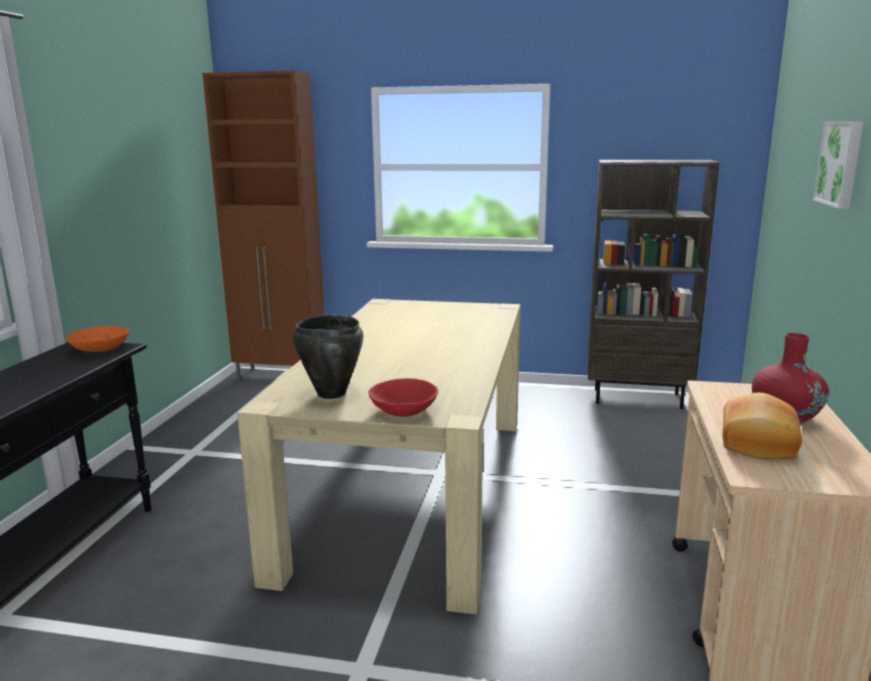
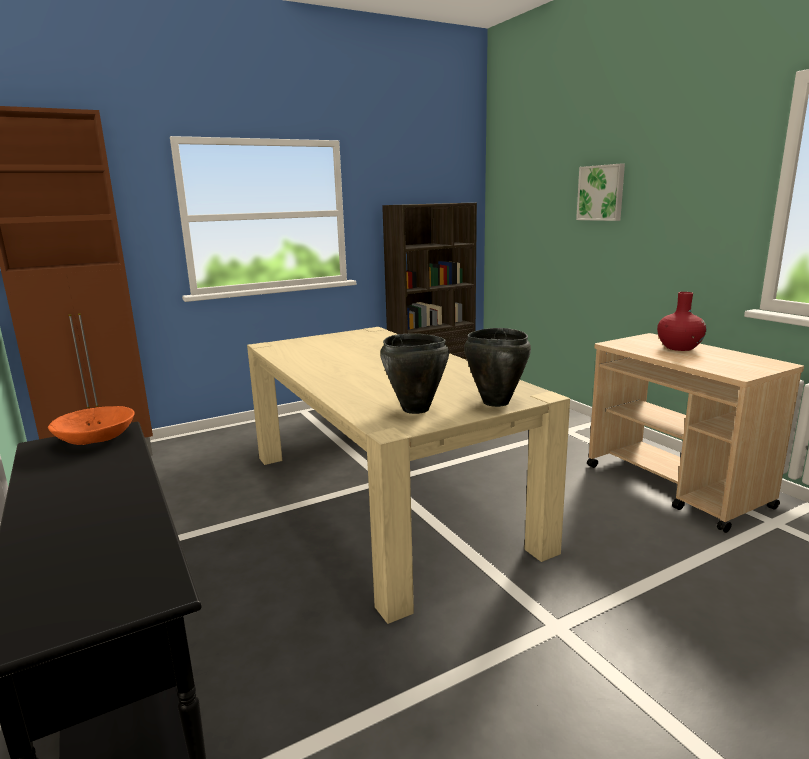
camera: 40 degrees left, 0 degrees up
(403, 410) = (495, 402): red bowl -> black cooking pot
(755, 442) = (701, 361): bread -> none

